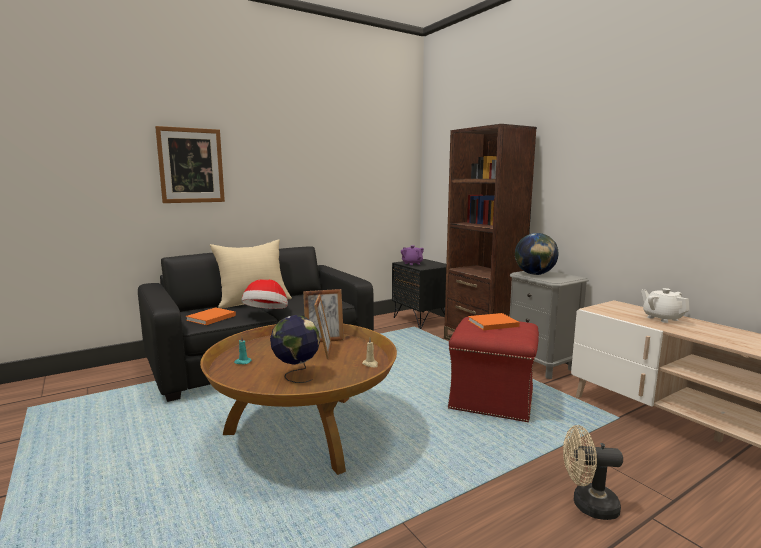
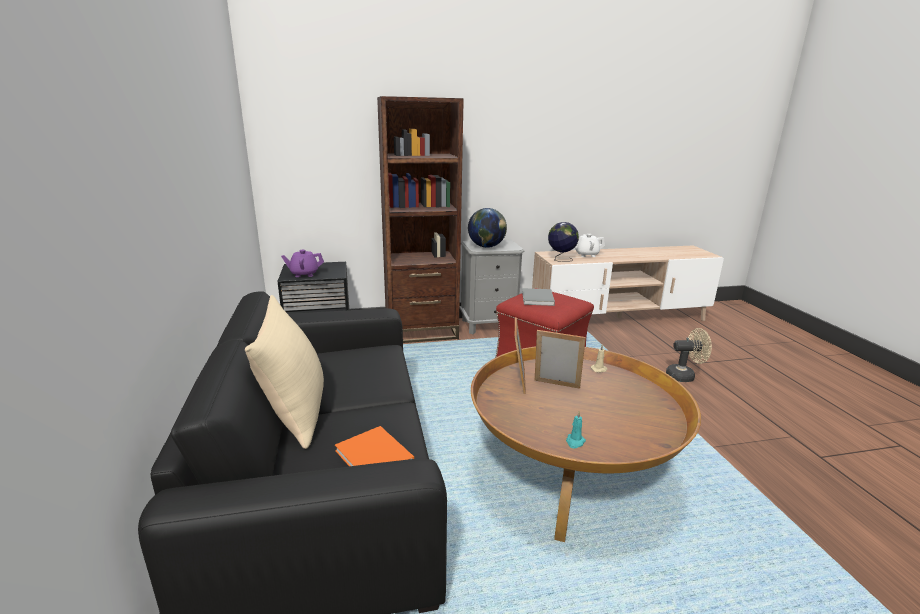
camera: 70 degrees left, 10 degrees up
(191, 165) = (115, 183): picture -> none
(266, 313) = (391, 404): hat -> none
(296, 375) = (620, 410): globe -> globe (561, 259)
(491, 323) = (537, 299): orange book -> grey book
(587, 505) = (684, 376): beige fan -> beige fan turned 120 degrees counterclockwise

